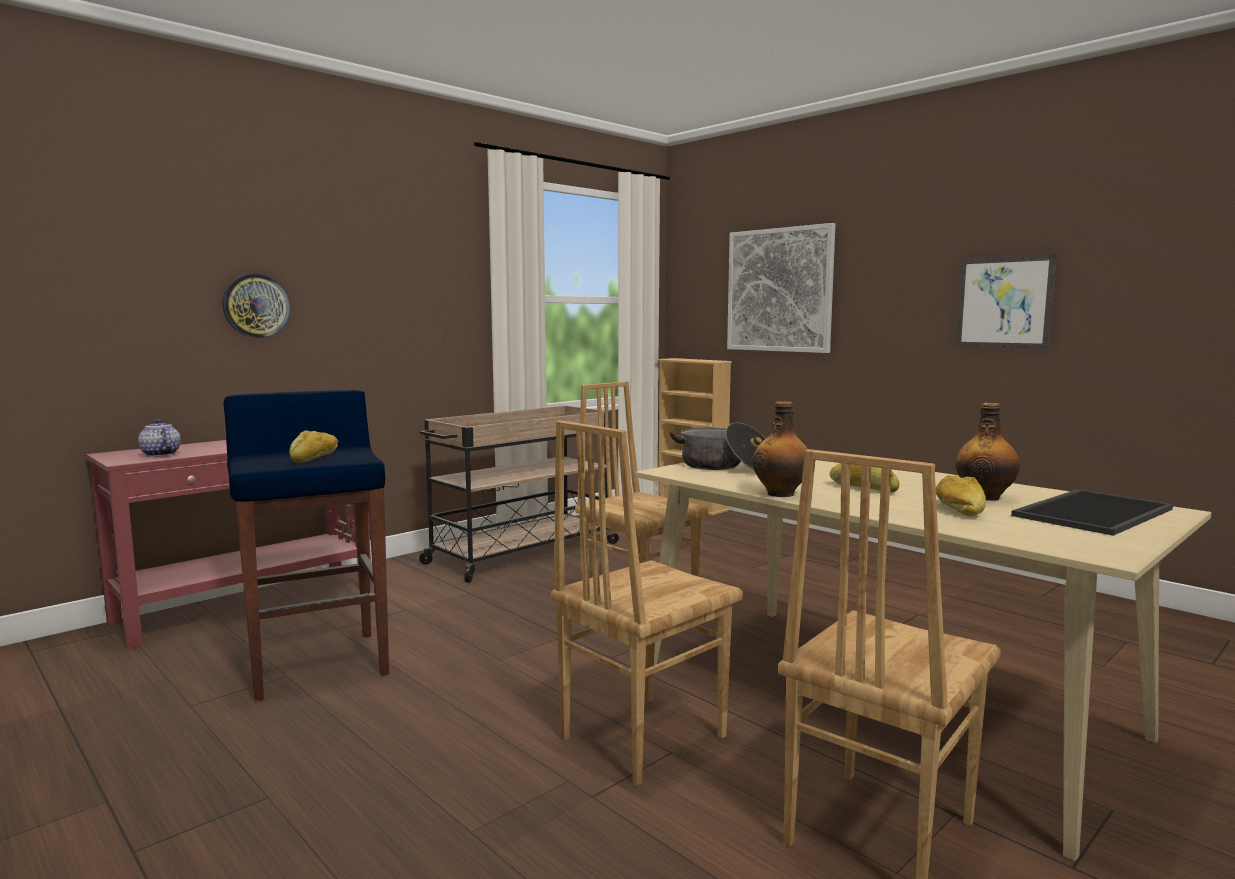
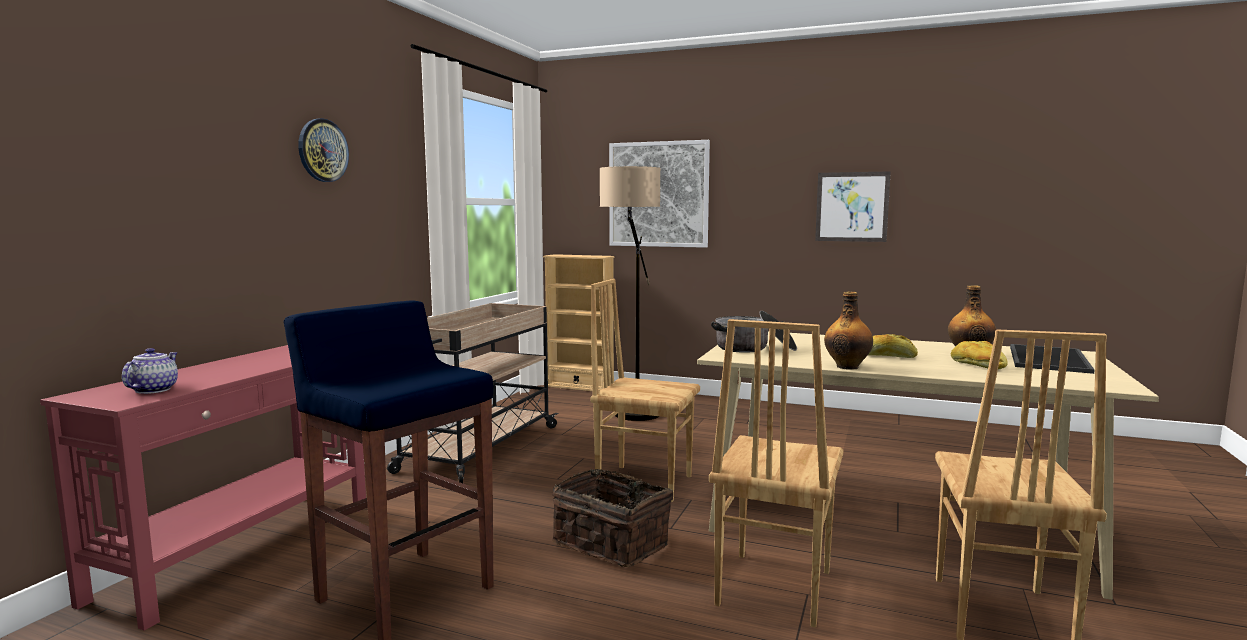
camera: 25 degrees left, 0 degrees up
(160, 454) = (154, 390): teapot -> teapot turned 75 degrees clockwise
(256, 306) = (218, 210): wall clock -> wall clock (322, 150)
(315, 457) = (414, 375): bread -> none
(537, 660) = (613, 543): none -> basket
(707, 546) = (632, 419): none -> floor lamp

